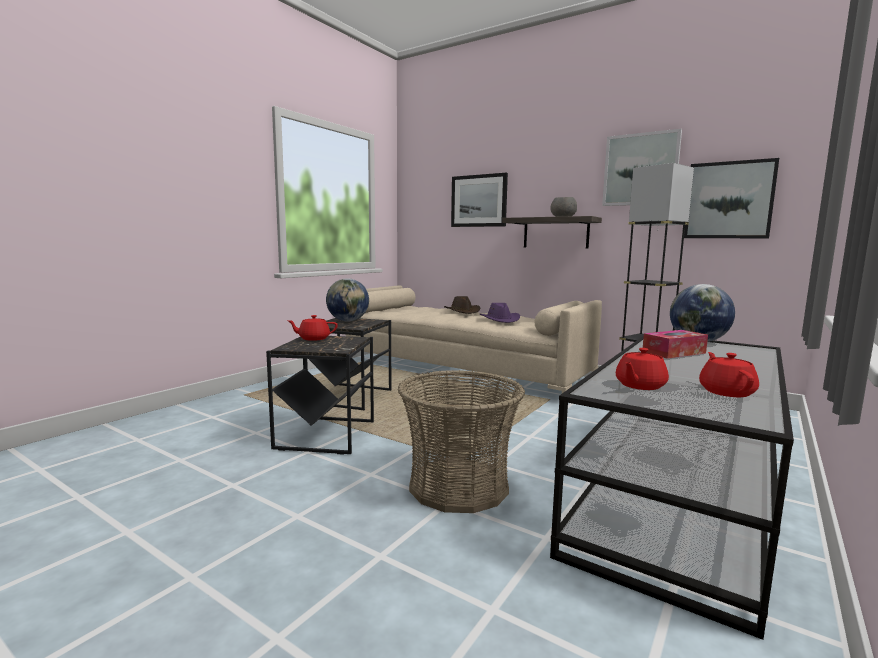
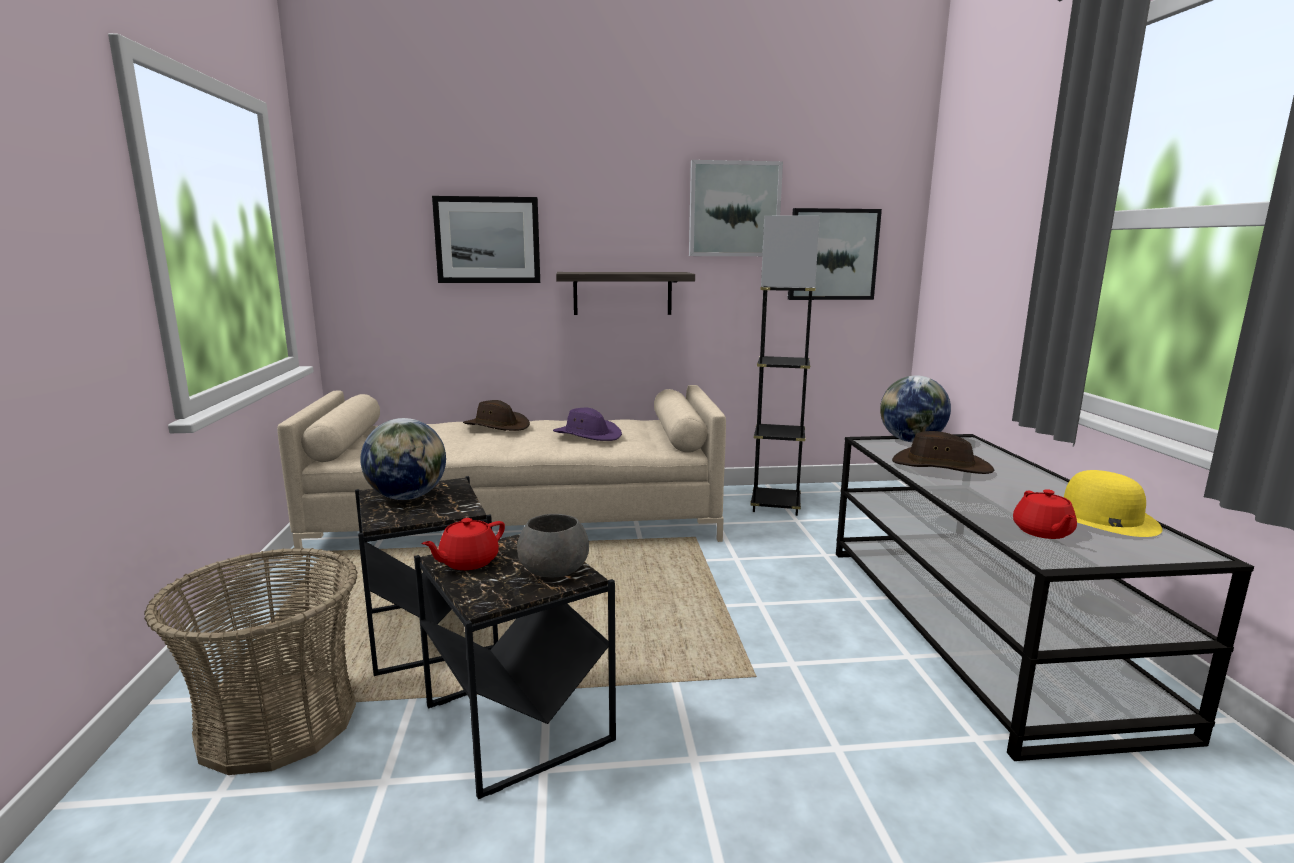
camera: 40 degrees left, 5 degrees up
(458, 486) = (810, 718): basket -> basket (277, 722)
(563, 217) = (644, 272): grey bowl -> grey bowl (555, 569)
(674, 352) = (940, 466): tissue box -> brown hat
(726, 392) = (1100, 517): red teapot -> yellow hat

